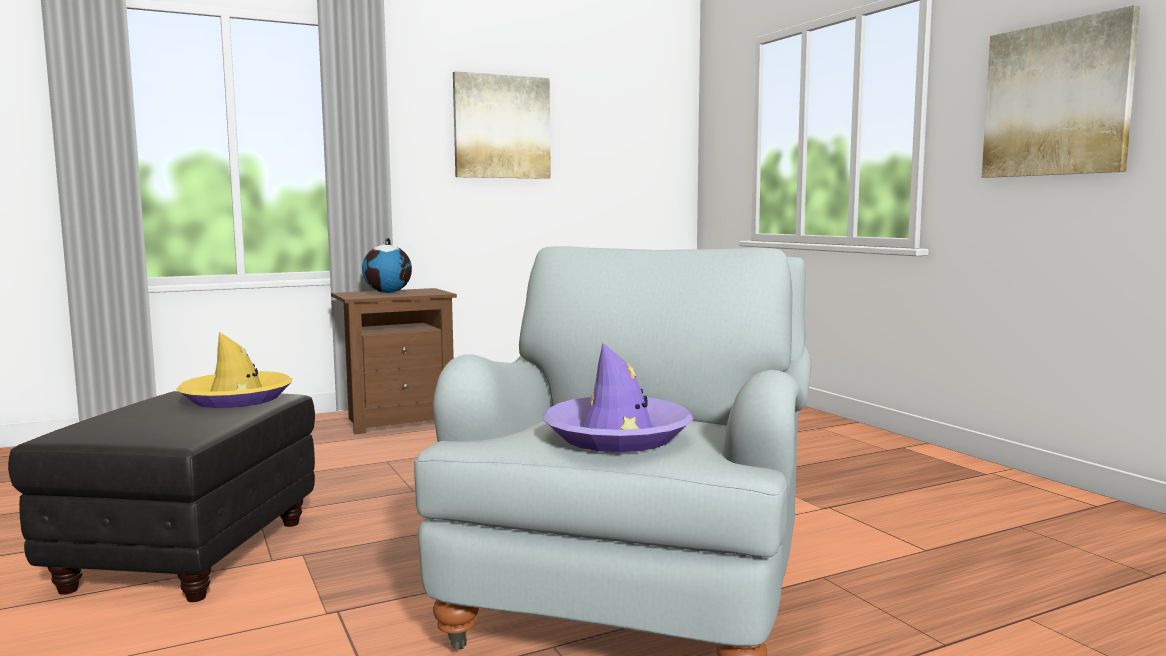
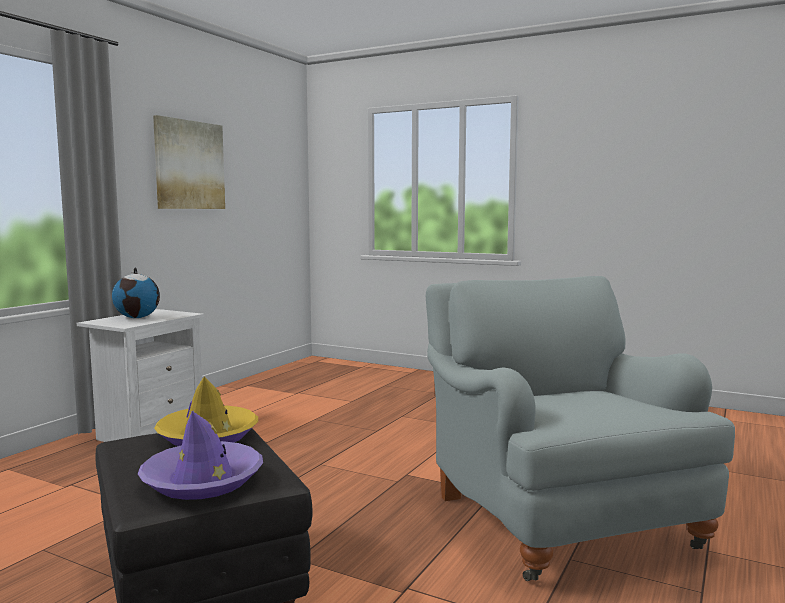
camera: 35 degrees left, 0 degrees up
(398, 420) = (149, 432): brown nightstand -> white nightstand
(617, 436) = (612, 408): purple hat -> purple hat (202, 480)
(1056, 99) = (607, 174): picture -> none

